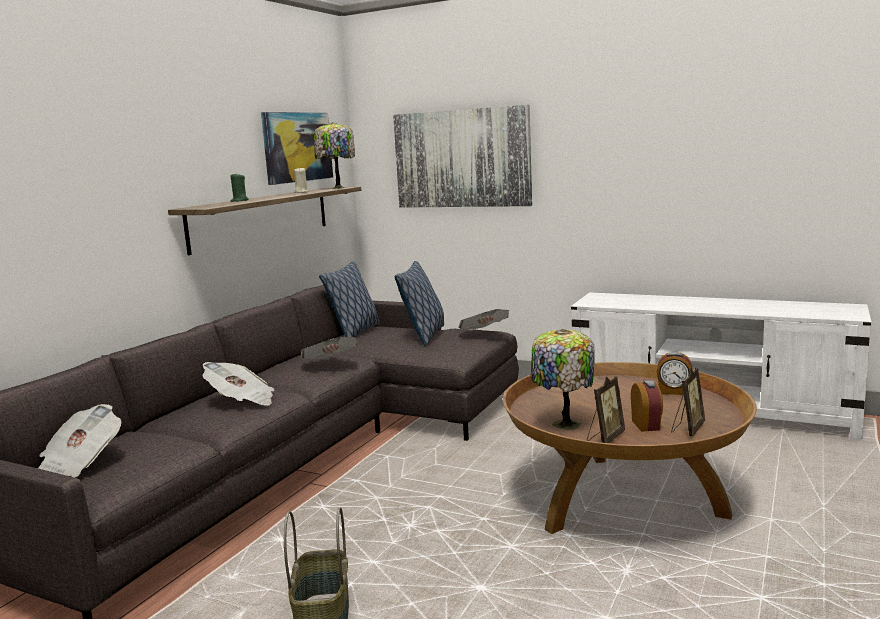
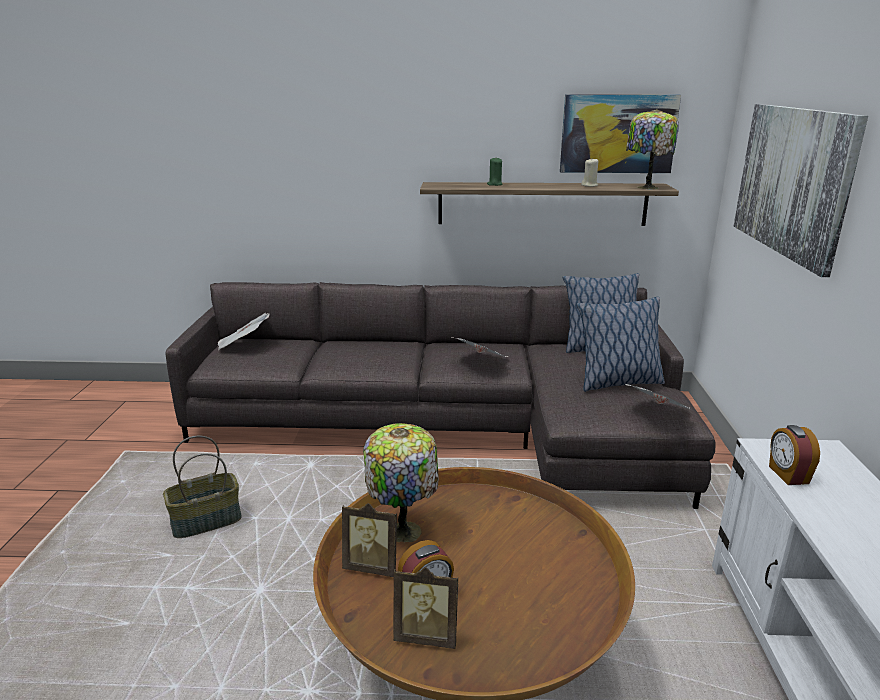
camera: 65 degrees right, 10 degrees up
(242, 401) = (374, 356): newspaper -> none
(674, 392) = (568, 608): alarm clock -> alarm clock (787, 475)

